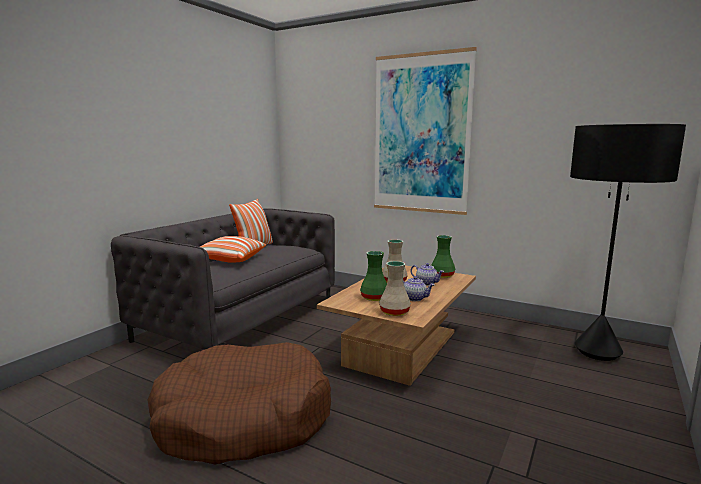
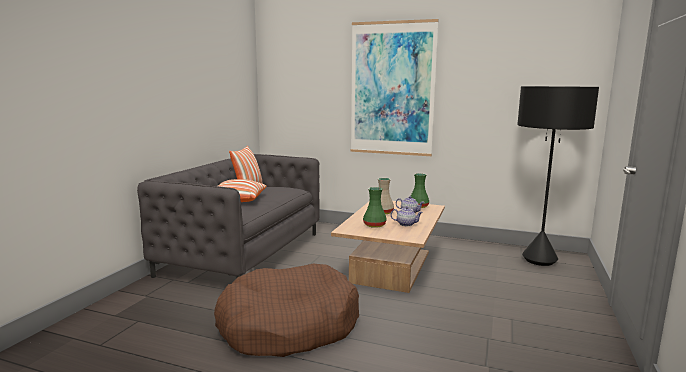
camera: 10 degrees left, 0 degrees up
(395, 312) = (396, 234): beige vase -> none

